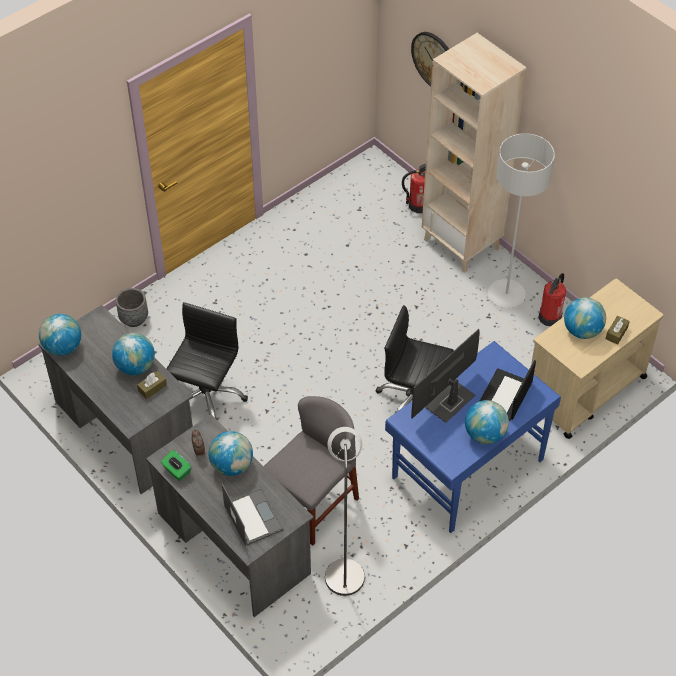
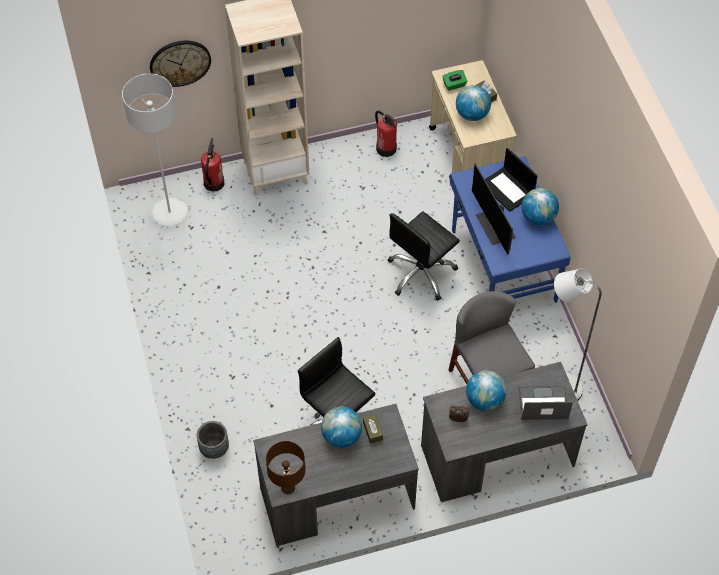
camera: 65 degrees left, 5 degrees up
(63, 347) = (287, 488): globe -> brown table lamp
(177, 471) = (471, 442): green tissue box -> green tissue box (454, 85)
(506, 295) = (347, 166): grey floor lamp -> grey floor lamp (170, 213)

